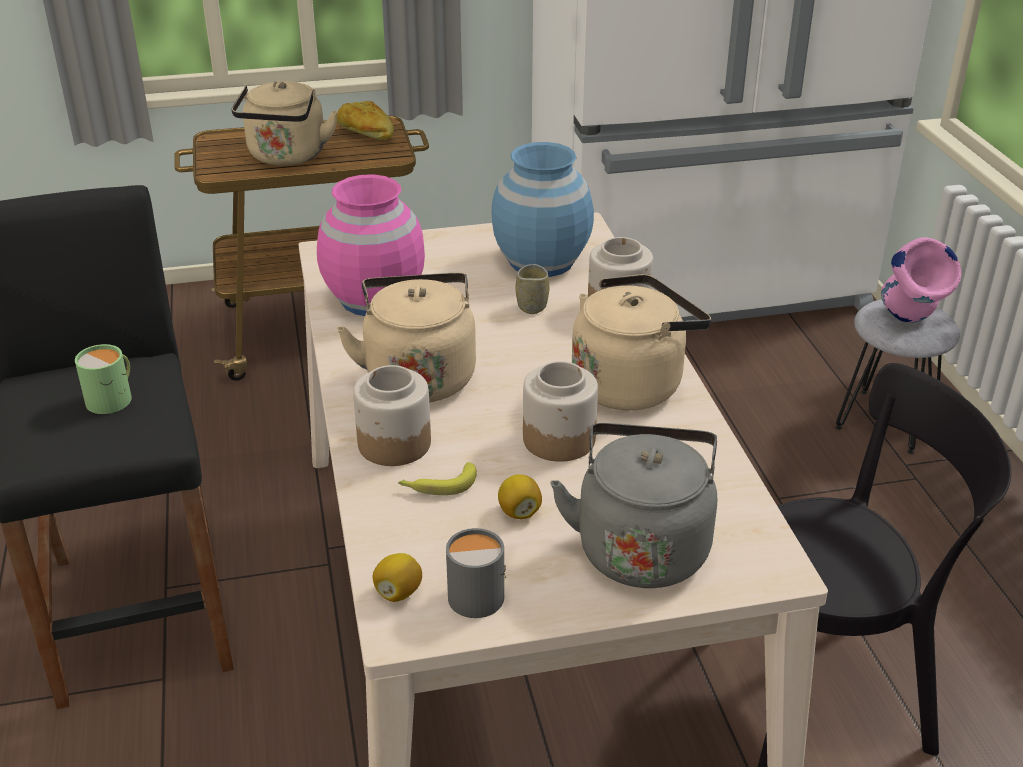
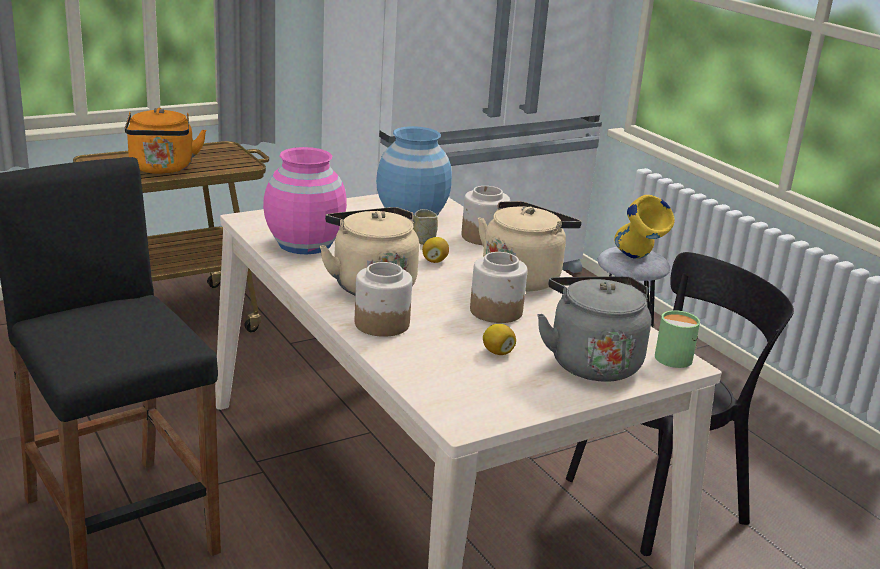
camera: 20 degrees left, 10 degrees down
(113, 398) = (130, 322): green mug -> green mug (674, 356)
(286, 157) = (162, 169): beige kettle -> orange kettle
(365, 133) = (215, 152): bread -> none
(398, 592) = (446, 404): lemon -> lemon (434, 261)
(438, 485) = (430, 343): banana -> none
(476, 592) = (500, 398): grey mug -> none
(909, 325) = (638, 260): pink vase -> yellow vase

